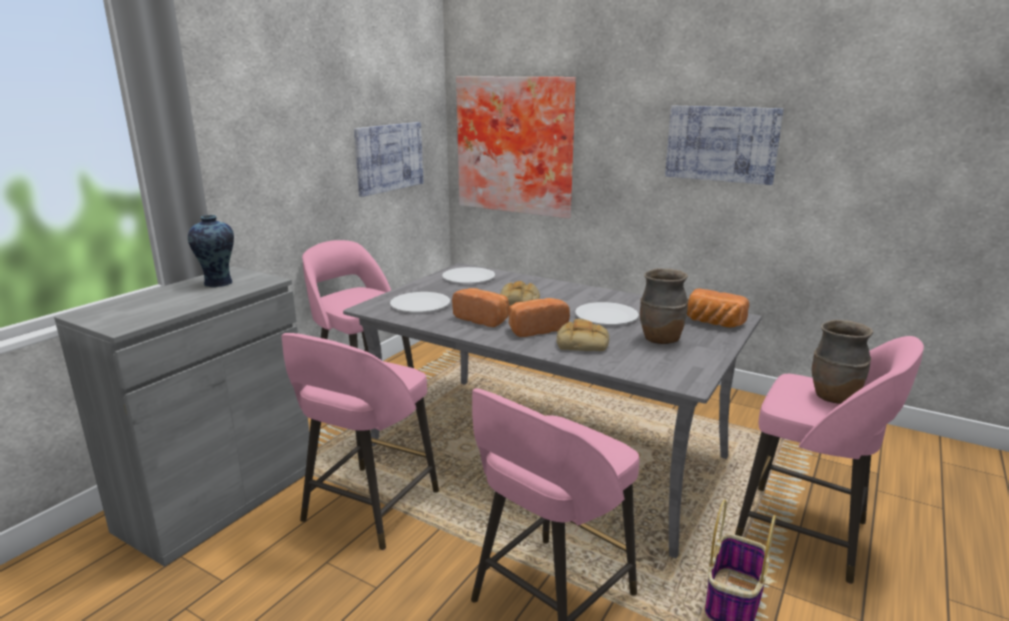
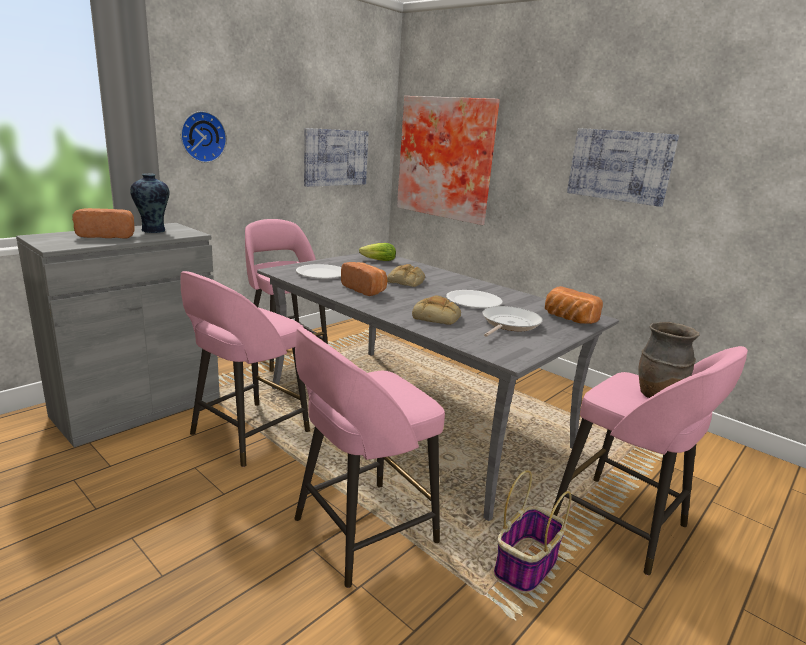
camera: 10 degrees right, 0 degrees up
(245, 156) = (202, 136): none -> wall clock
(468, 277) = (376, 260): white plate -> lettuce
(535, 329) = (404, 302): bread -> bread (108, 235)
(660, 340) = (509, 324): brown vase -> frying pan

